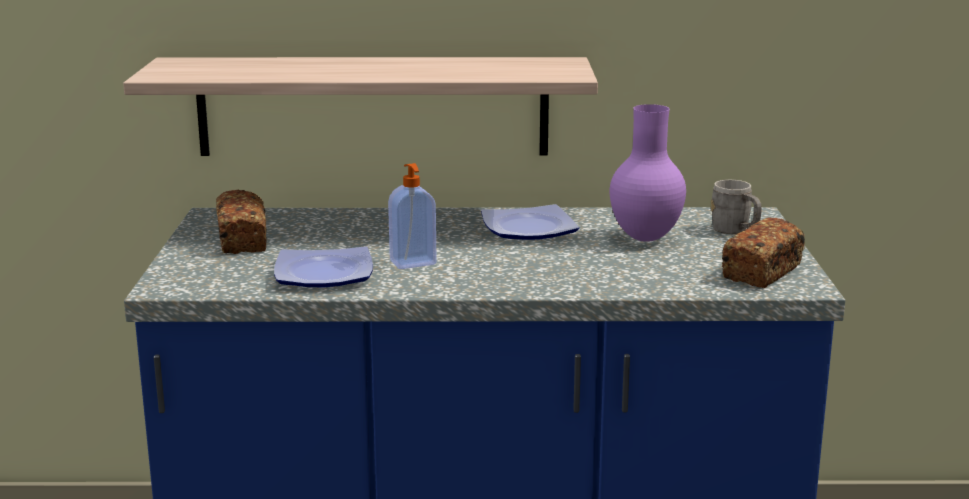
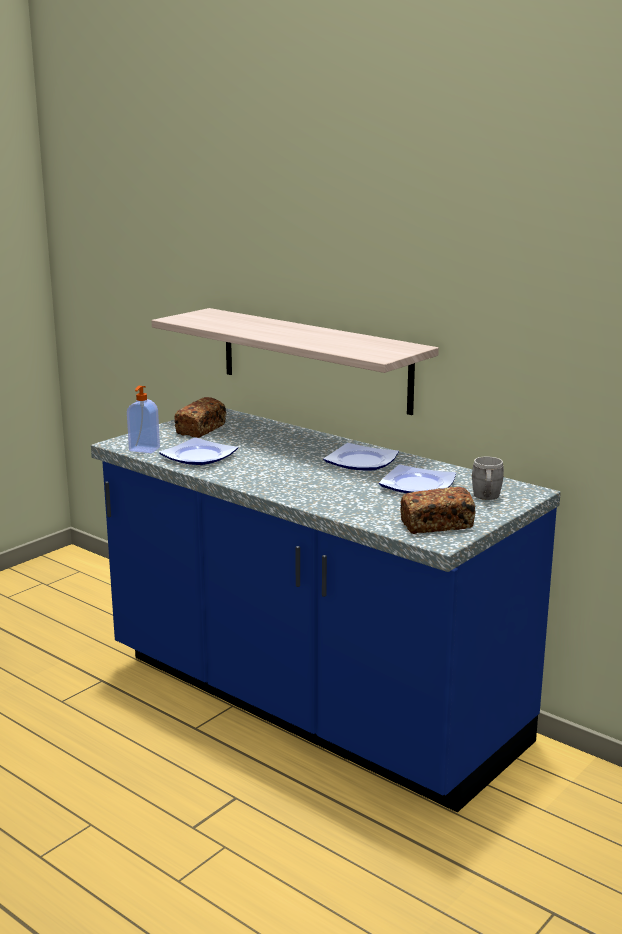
camera: 40 degrees right, 0 degrees up
(413, 263) = (254, 463): soap dispenser -> soap dispenser (144, 450)
(644, 238) = (416, 486): purple vase -> plate

